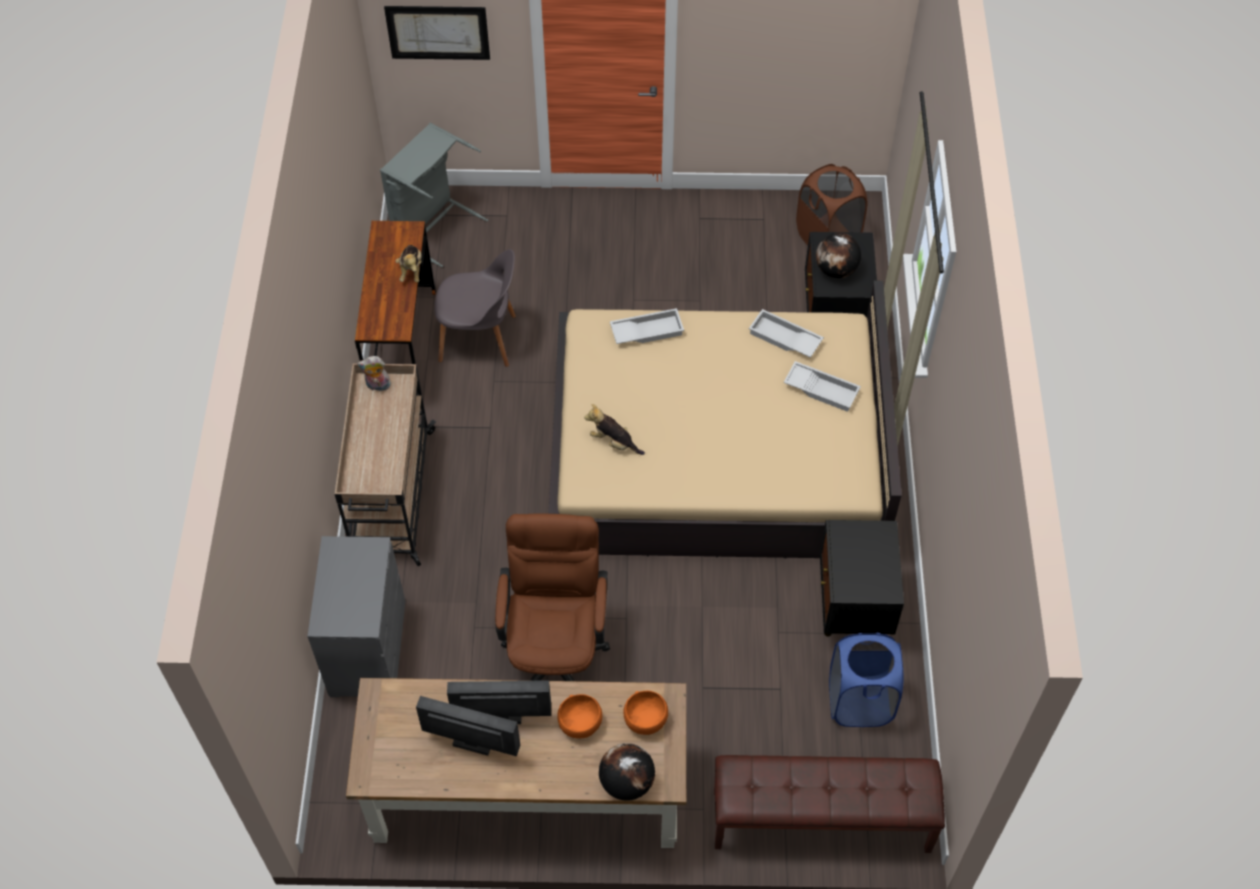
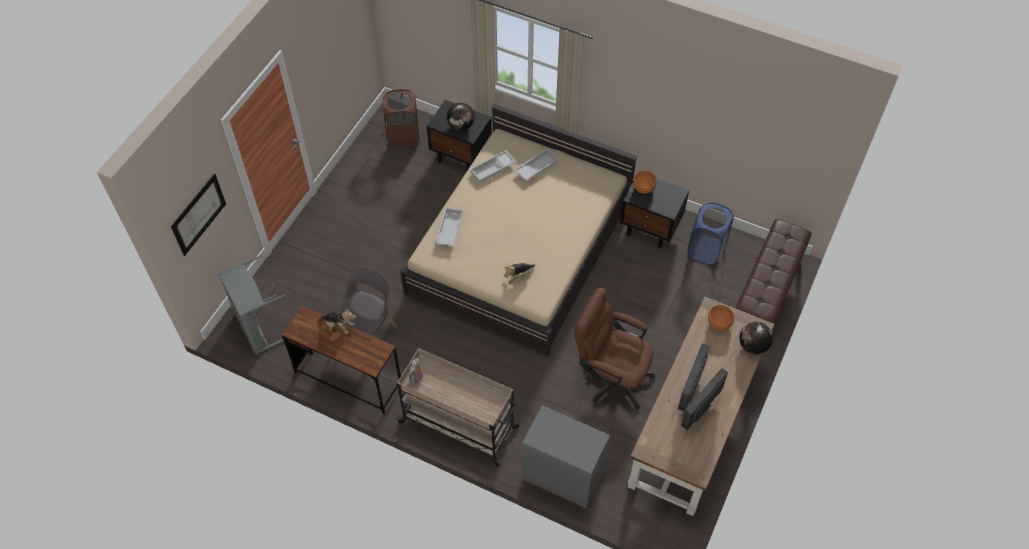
camera: 65 degrees left, 0 degrees up
(580, 723) = (708, 354): orange bowl -> orange bowl (643, 187)

